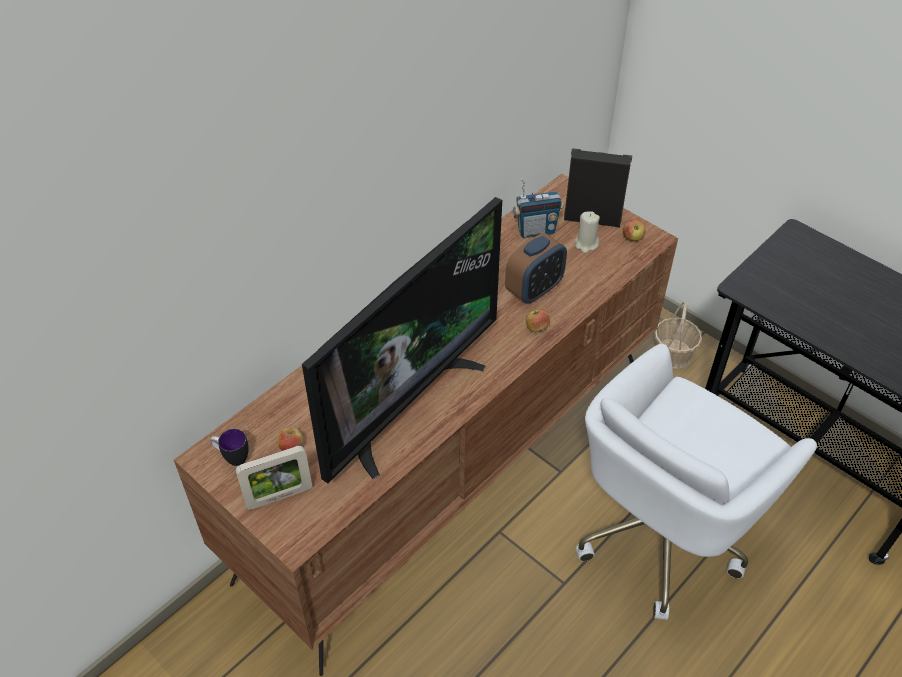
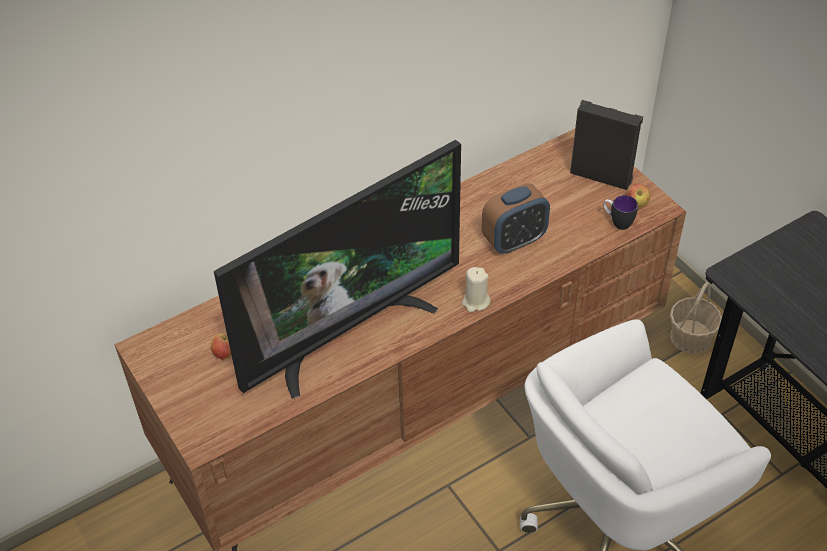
camera: 15 degrees right, 0 degrees up
(232, 457) = (168, 352): mug -> mug (617, 222)
(279, 496) = (200, 398): picture frame -> none
(536, 231) = (537, 180): radio -> none
(536, 328) = (503, 280): apple -> none
(586, 244) = (585, 202): beige candle -> beige candle (475, 302)

